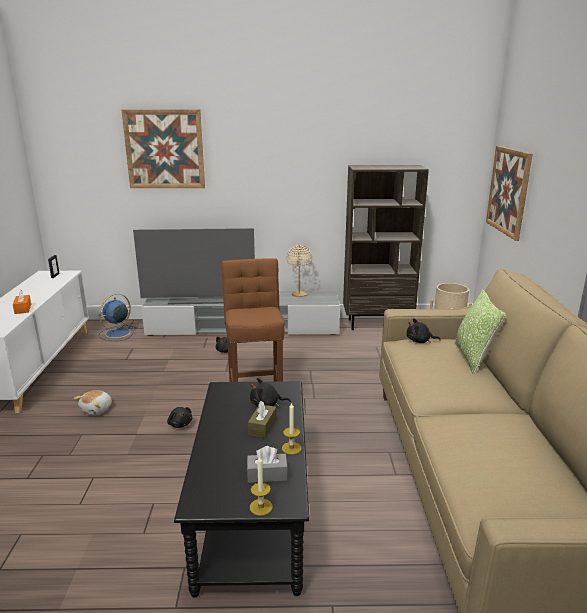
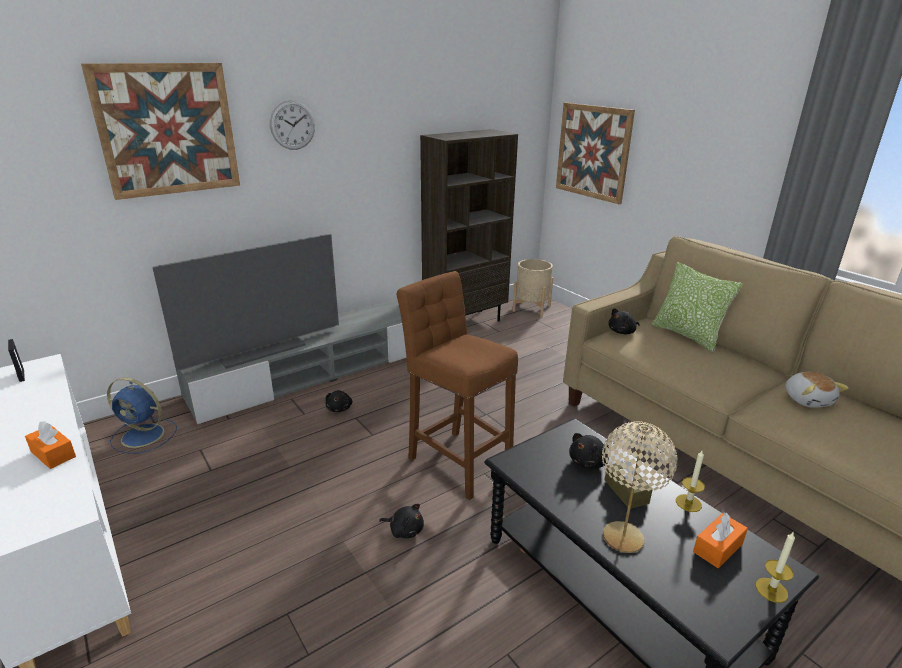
camera: 35 degrees left, 5 degrees up
(97, 409) = (263, 564): plush toy -> plush toy (808, 400)
(117, 333) = (144, 436): blue fan -> blue fan turned 75 degrees counterclockwise
(245, 151) = (292, 125): none -> wall clock
(267, 475) = (718, 548): grey tissue box -> orange tissue box
(299, 294) = (381, 309): beige table lamp -> beige table lamp (623, 538)

